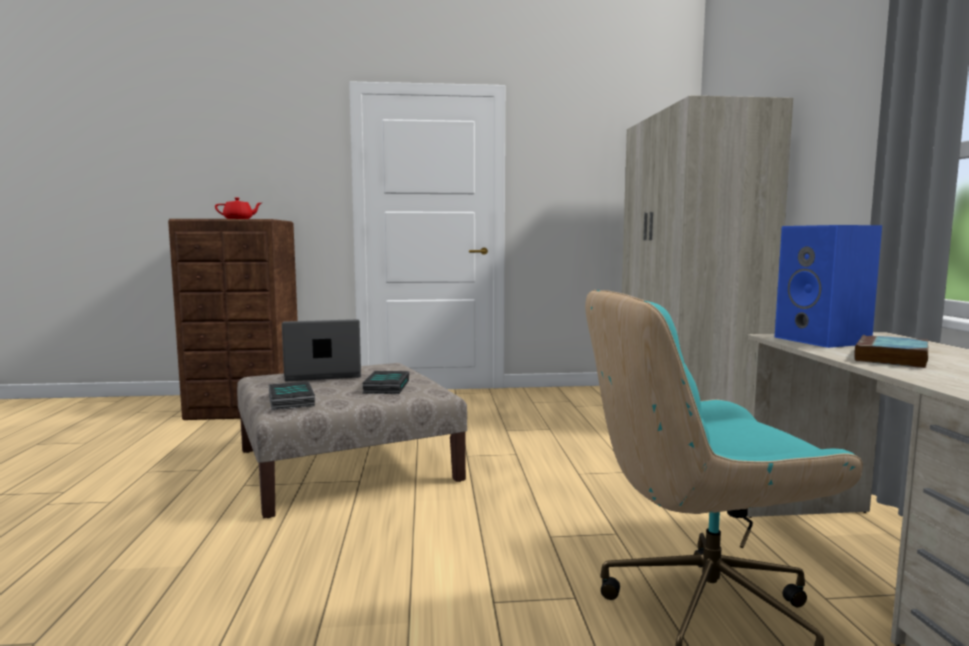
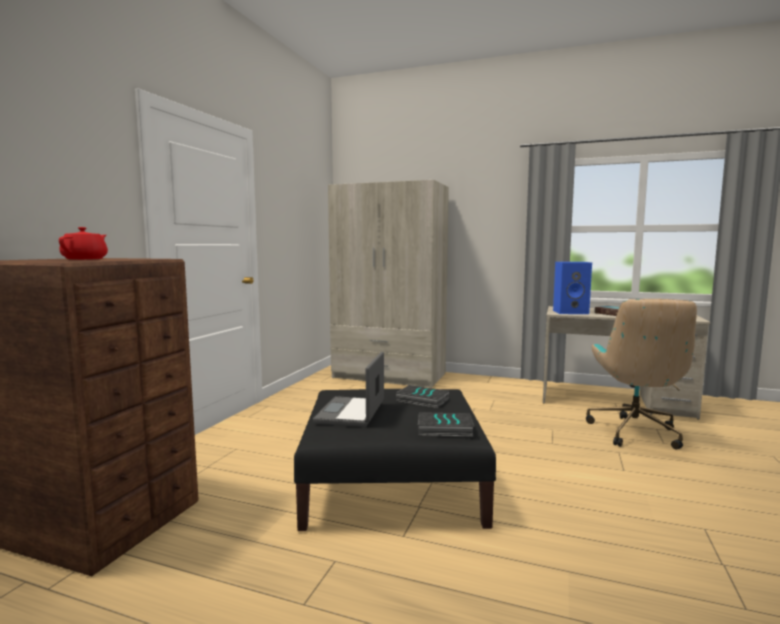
camera: 65 degrees left, 0 degrees up
(345, 466) = (393, 484): beige ottoman -> black ottoman

